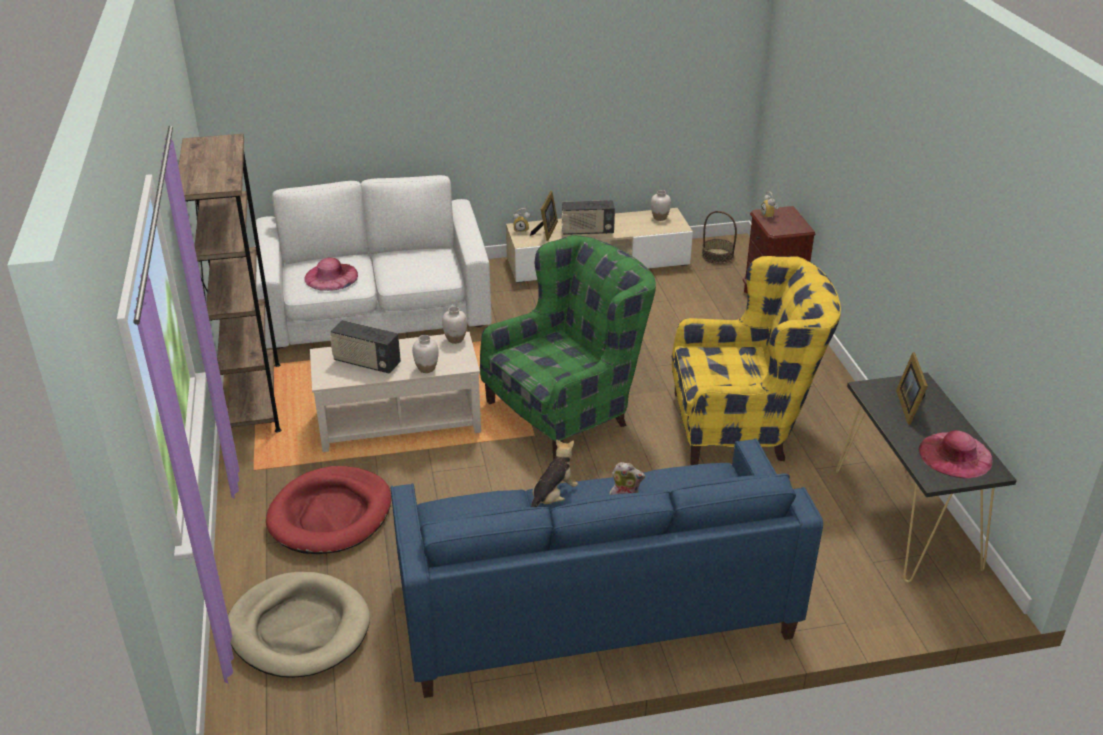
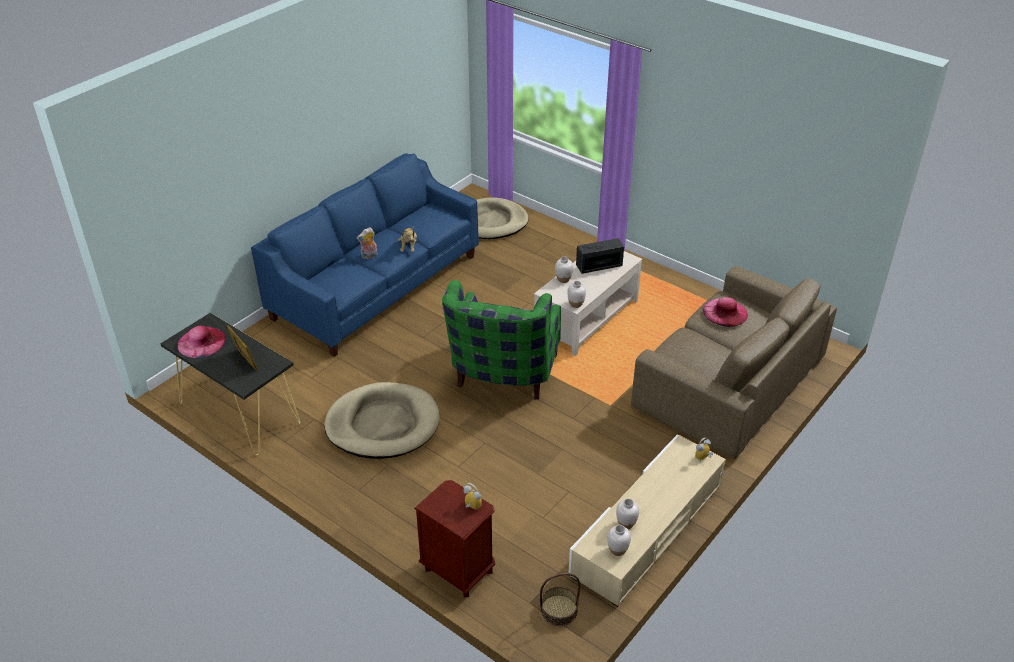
camera: 140 degrees right, 5 degrees up
(254, 399) = (680, 287): brown bookcase -> none
(331, 514) = (546, 261): red dog bed -> none
(375, 307) = (728, 382): white sofa -> brown sofa
(546, 231) = (683, 469): picture frame -> none
(587, 231) = (652, 489): radio -> none
(634, 225) = (626, 523): none -> white vase
(743, 427) = (383, 424): yellow armchair -> beige dog bed

